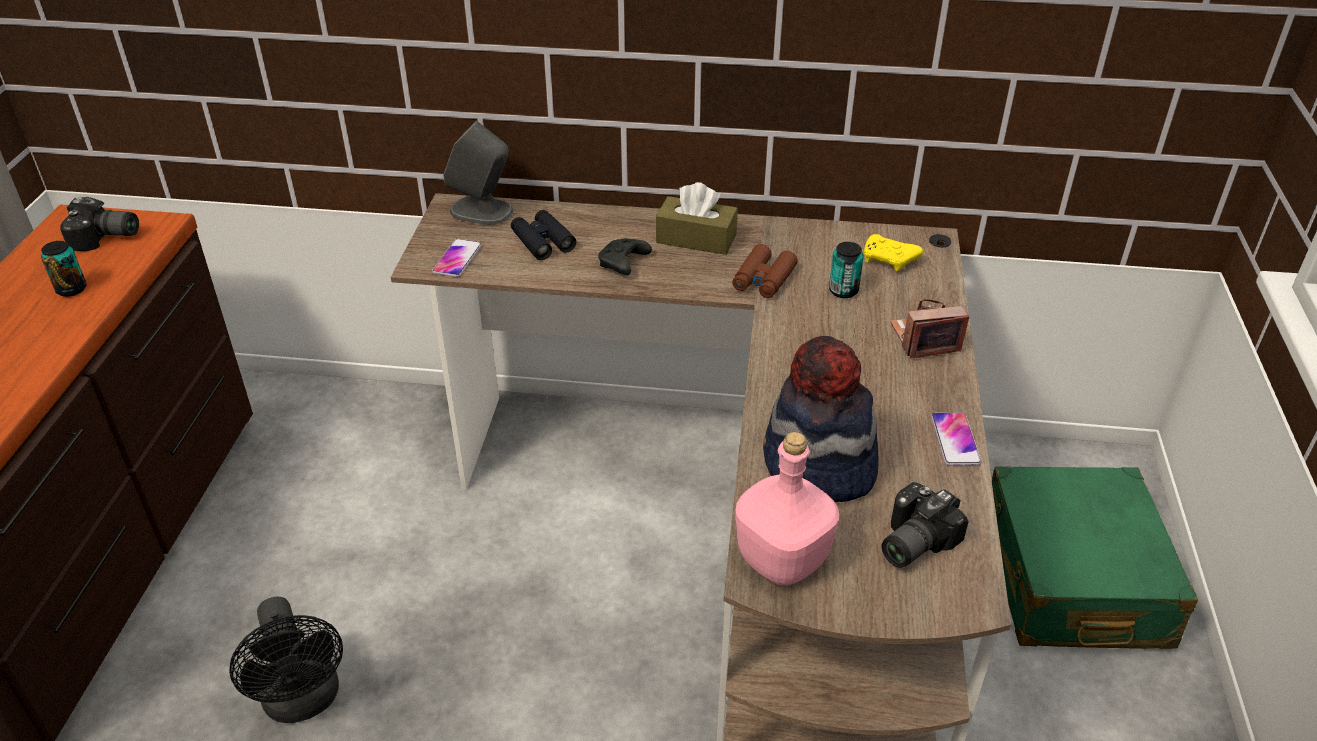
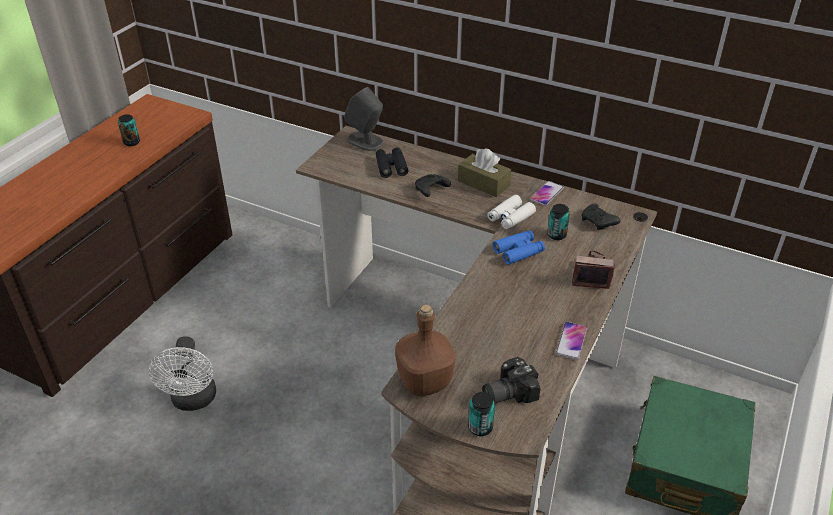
camera: 20 degrees right, 0 degrees up
(105, 238) = (160, 117): camera -> none
(304, 701) = (193, 401): black fan -> white fan
(457, 259) = (337, 167): phone -> phone (546, 194)
(763, 279) = (510, 217): brown binoculars -> white binoculars
(783, 561) = (425, 382): pink bottle -> brown bottle
(804, 327) = (518, 251): none -> blue binoculars
(818, 466) = (477, 335): hat -> none
(889, 260) = (598, 222): yellow game controller -> black game controller
(905, 608) = (480, 427): none -> can

